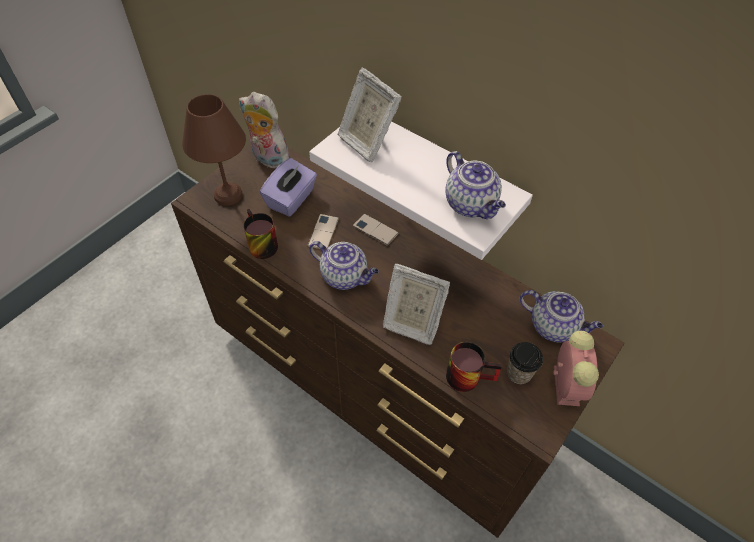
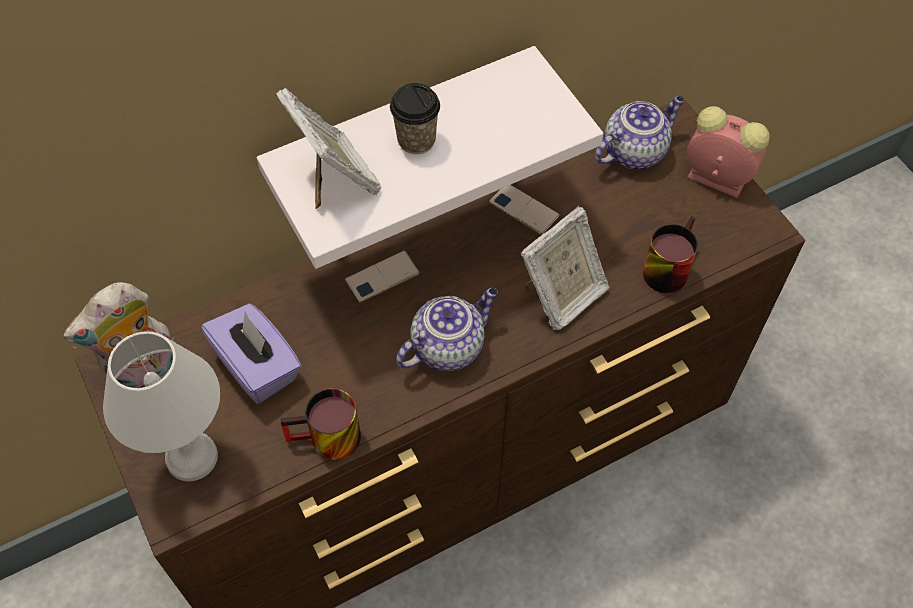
camera: 65 degrees left, 5 degrees up
(228, 196) = (194, 457): brown table lamp -> white table lamp
(323, 232) = (350, 345): phone -> phone (523, 209)
(366, 141) = (336, 179): picture frame -> picture frame turned 105 degrees counterclockwise
(471, 205) = (522, 112): teapot -> none
(519, 373) = (683, 215): cup -> cup (416, 140)

